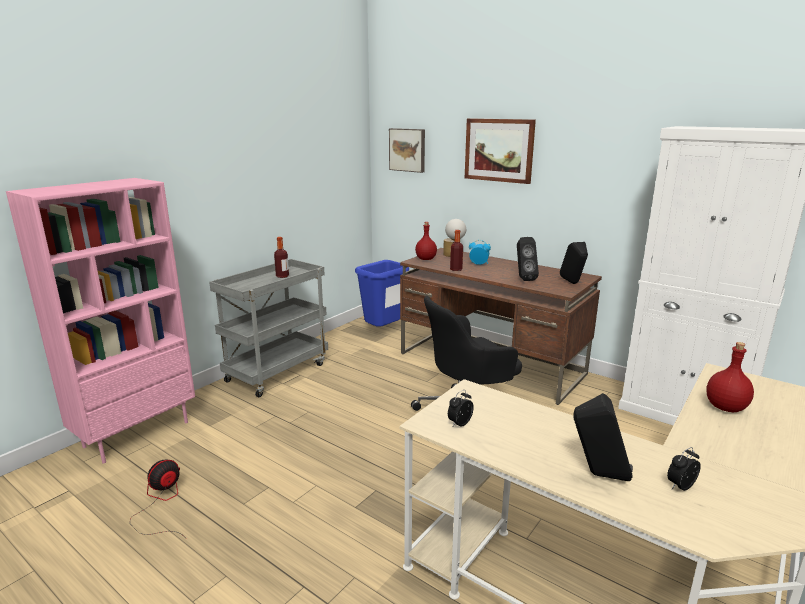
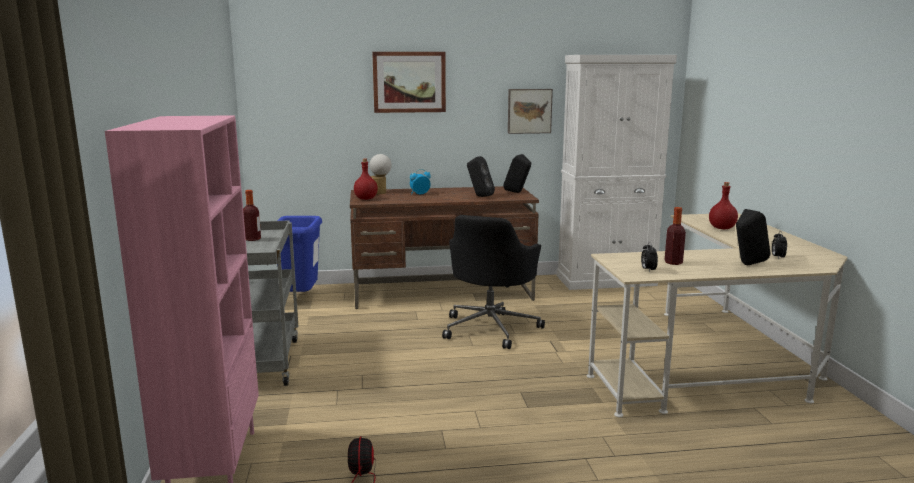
camera: 45 degrees left, 5 degrees down
(408, 150) = (295, 87): picture -> picture (529, 111)
(456, 269) = (413, 200): bottle -> bottle (673, 262)

